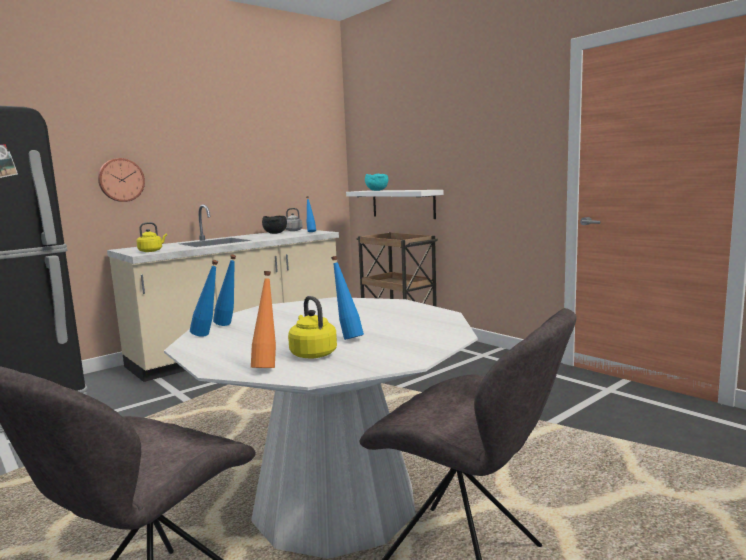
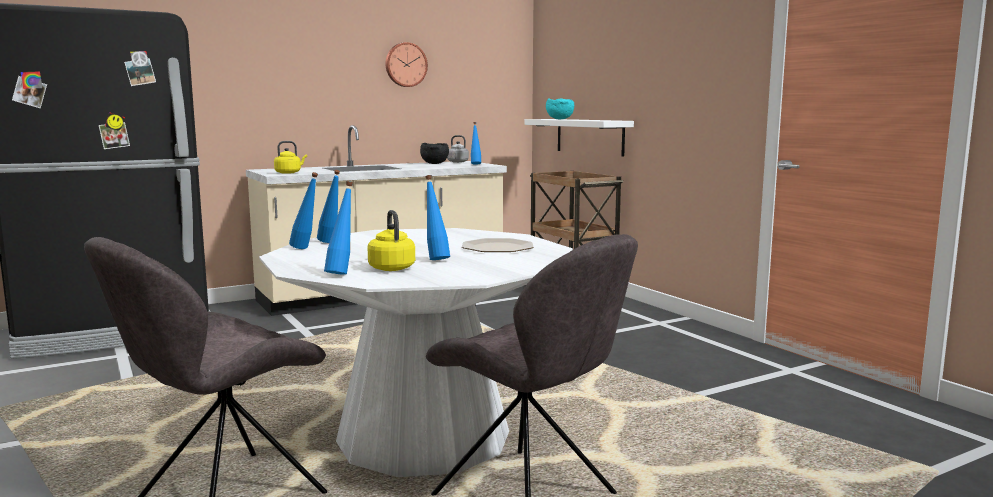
camera: 10 degrees right, 0 degrees up
(121, 180) = (265, 93): wall clock -> wall clock (405, 64)
(267, 366) = (342, 273): orange bottle -> blue bottle
(394, 318) = (498, 248): none -> plate

